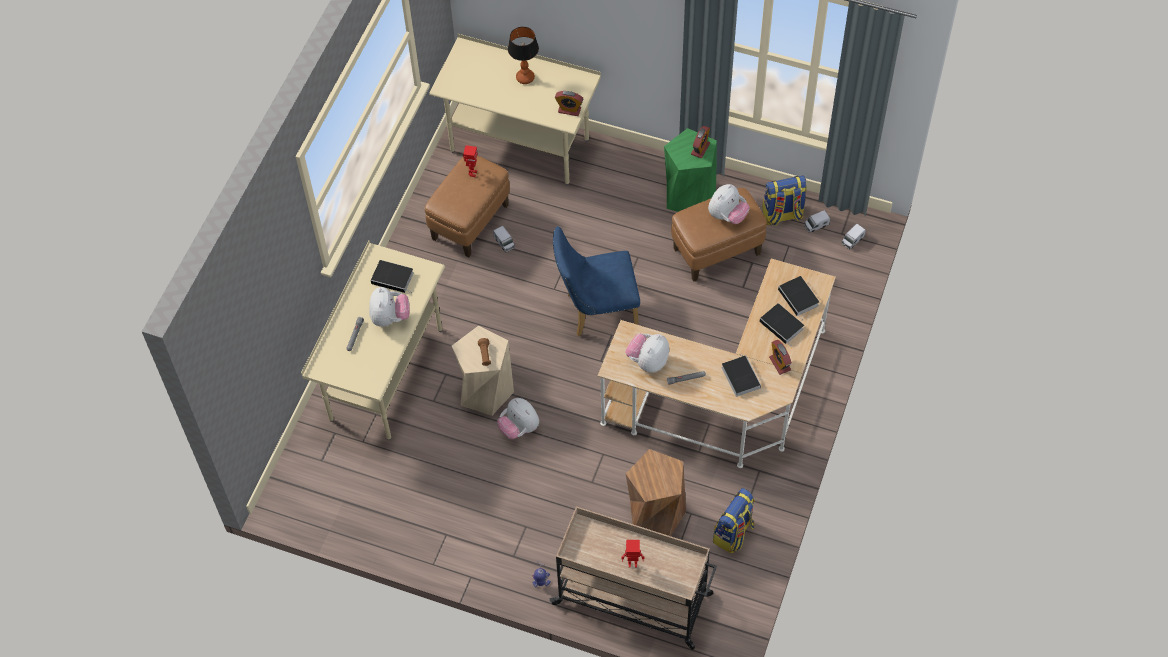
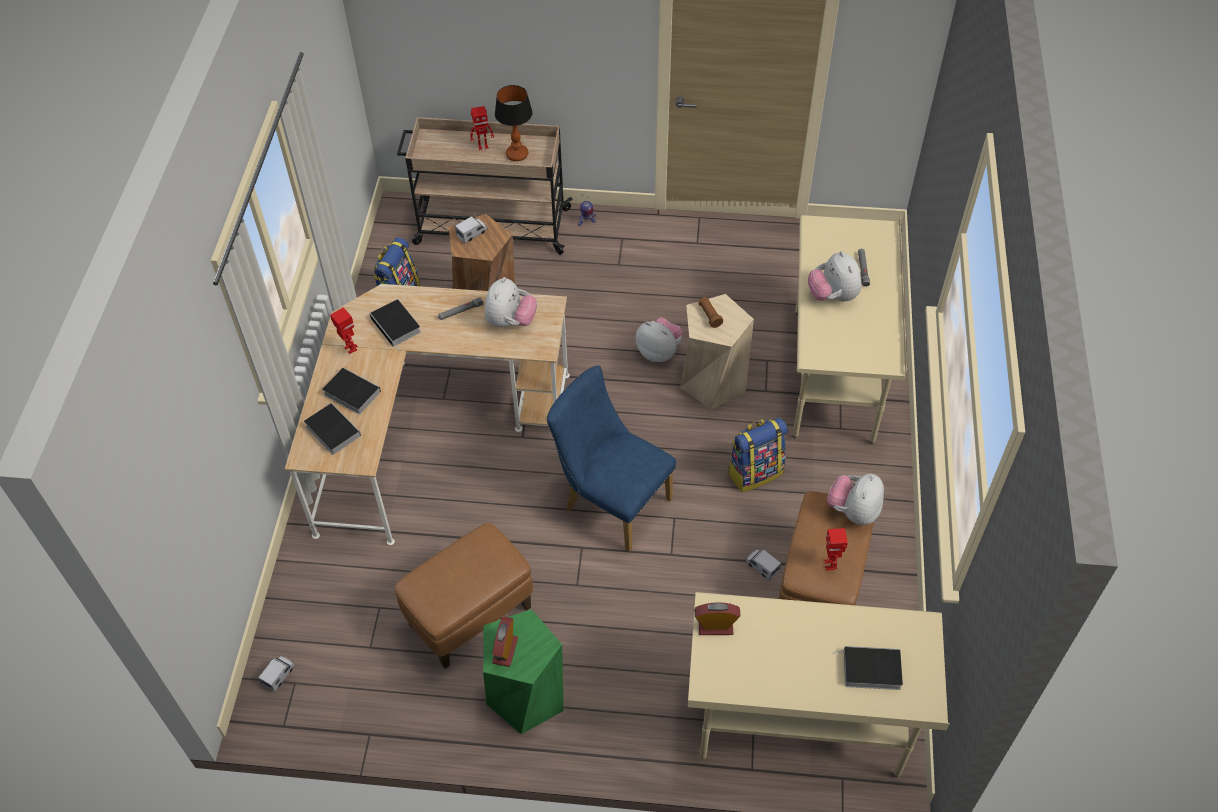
camera: 165 degrees right, 5 degrees down
(394, 278) = (852, 340): book -> book (869, 670)
(525, 77) = (805, 671): table lamp -> table lamp (517, 155)
(596, 310) = (611, 501): blue chair -> blue chair turned 120 degrees counterclockwise
(727, 216) = (450, 577): plush toy -> plush toy (853, 511)
(780, 363) = (350, 349): alarm clock -> toy robot
(782, 215) = (384, 694): backpack -> backpack (755, 472)
(816, 225) = (333, 688): toy truck -> toy truck (472, 233)

